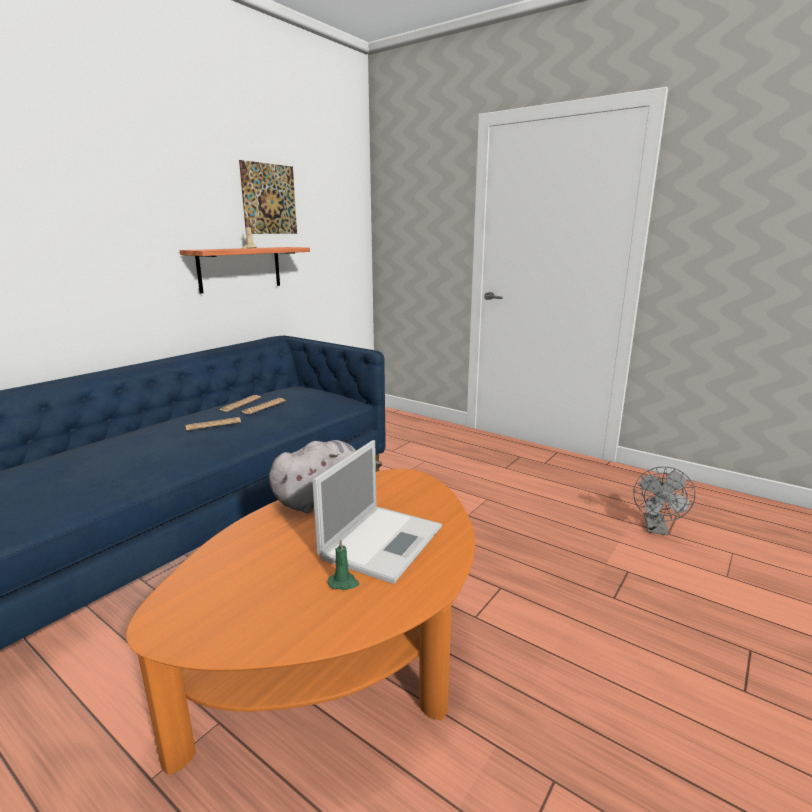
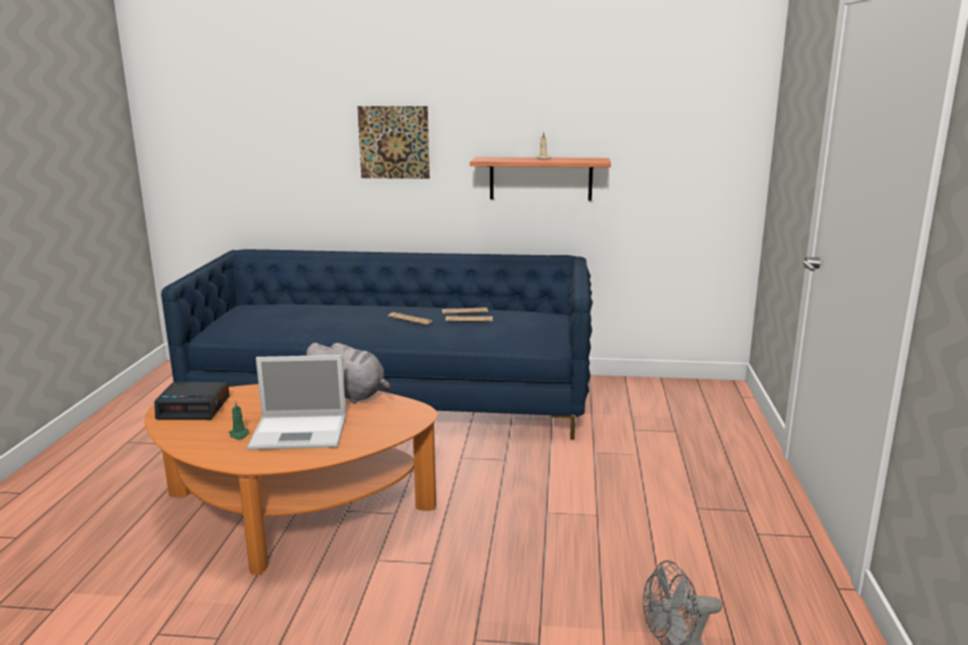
camera: 60 degrees right, 0 degrees up
(210, 607) = (195, 408): none -> alarm clock
(269, 199) = (590, 105): picture -> picture (394, 142)

